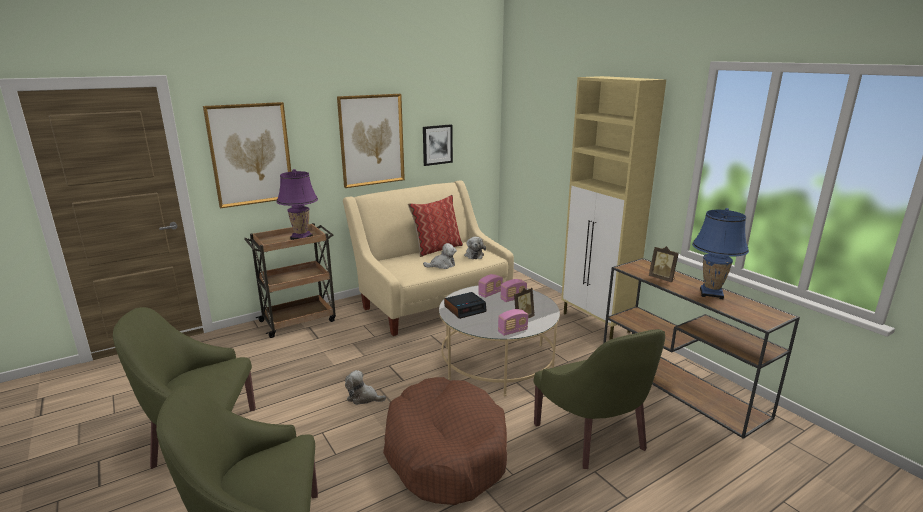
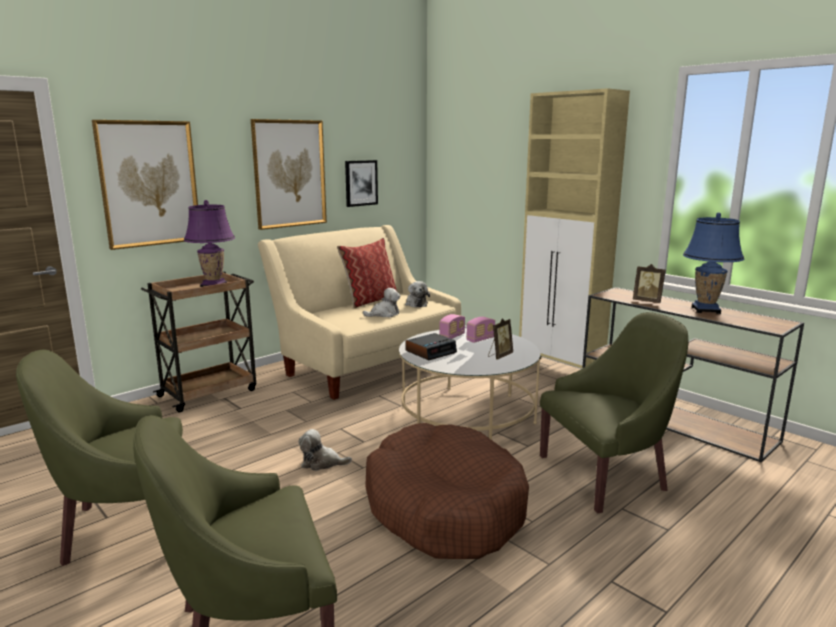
camera: 10 degrees left, 5 degrees down
(512, 331) = (496, 367): radio -> none
(594, 436) = (606, 475): green armchair -> green armchair turned 75 degrees counterclockwise

